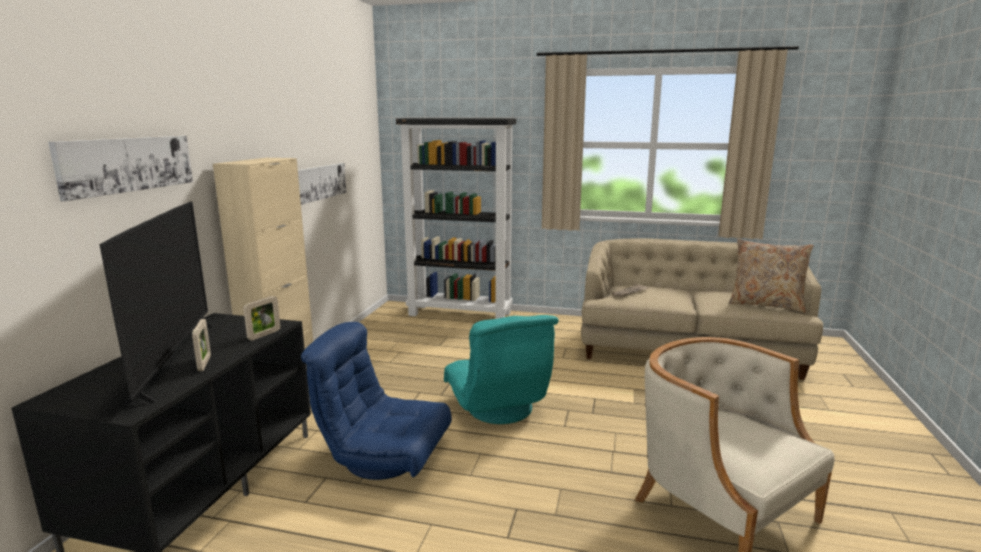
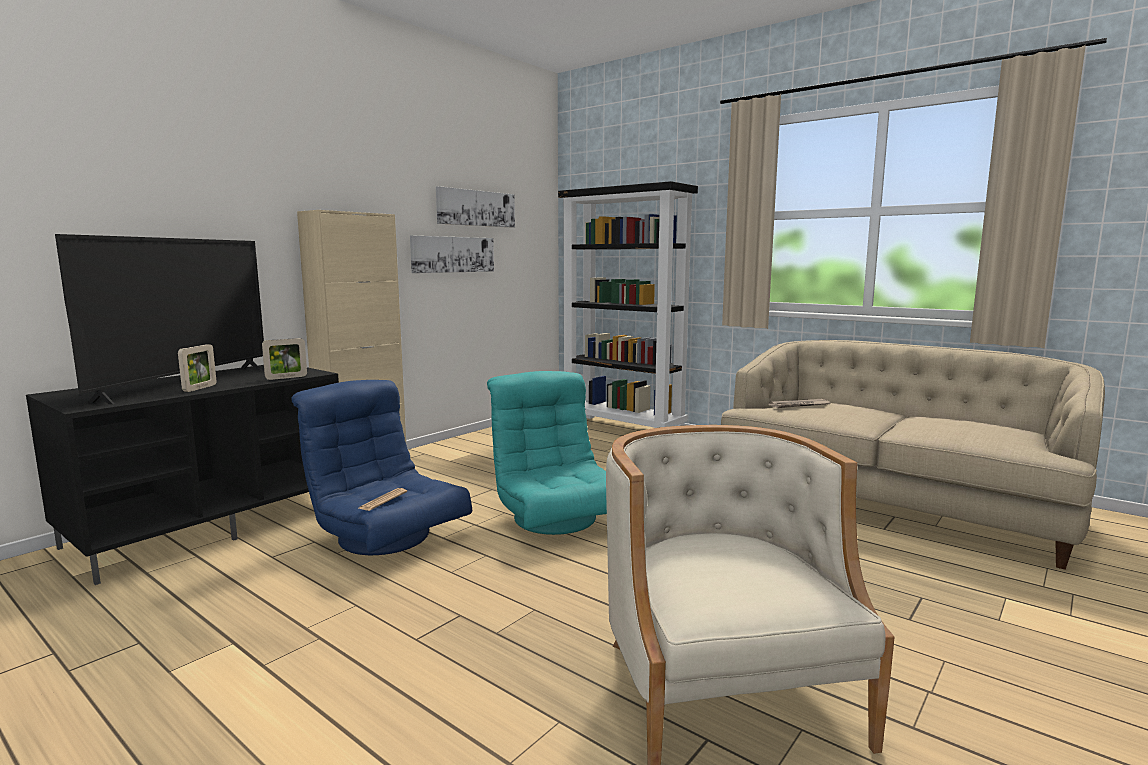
camera: 25 degrees right, 5 degrees down
(127, 164) = (188, 197): picture -> picture (476, 208)
(403, 431) = (383, 500): none -> newspaper
(498, 409) = (557, 519): turquoise armchair -> turquoise armchair turned 150 degrees clockwise
(766, 304) = (1004, 438): beige pillow -> none

